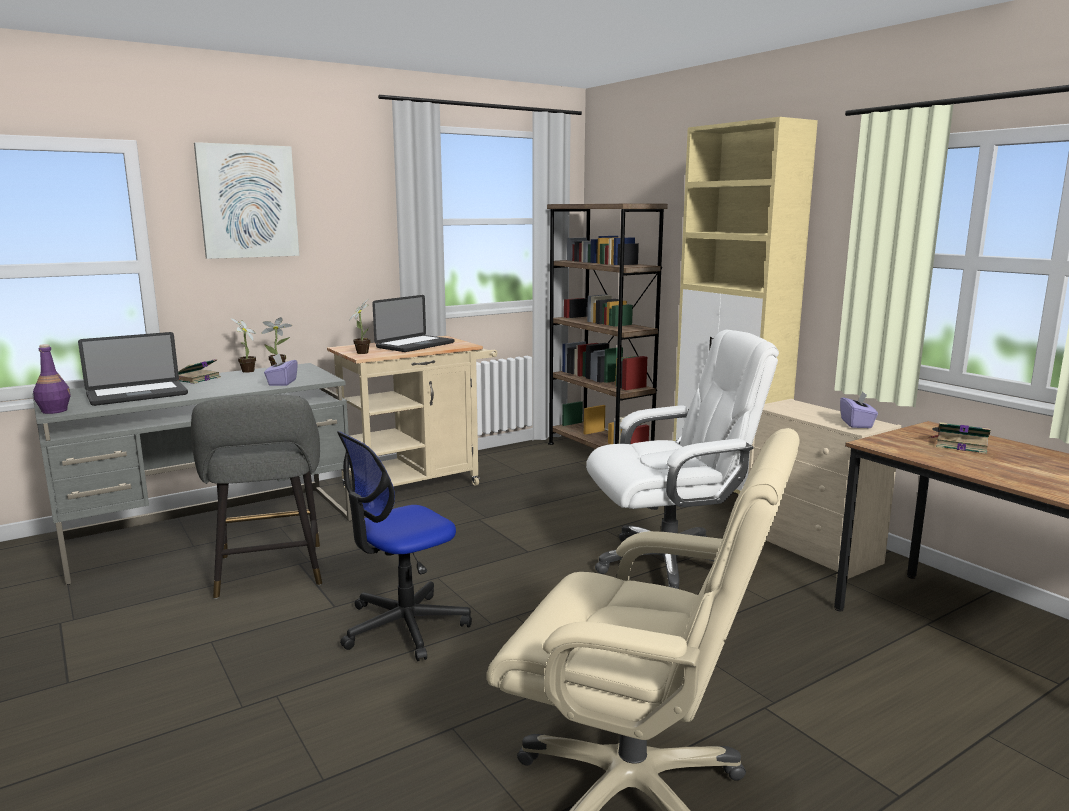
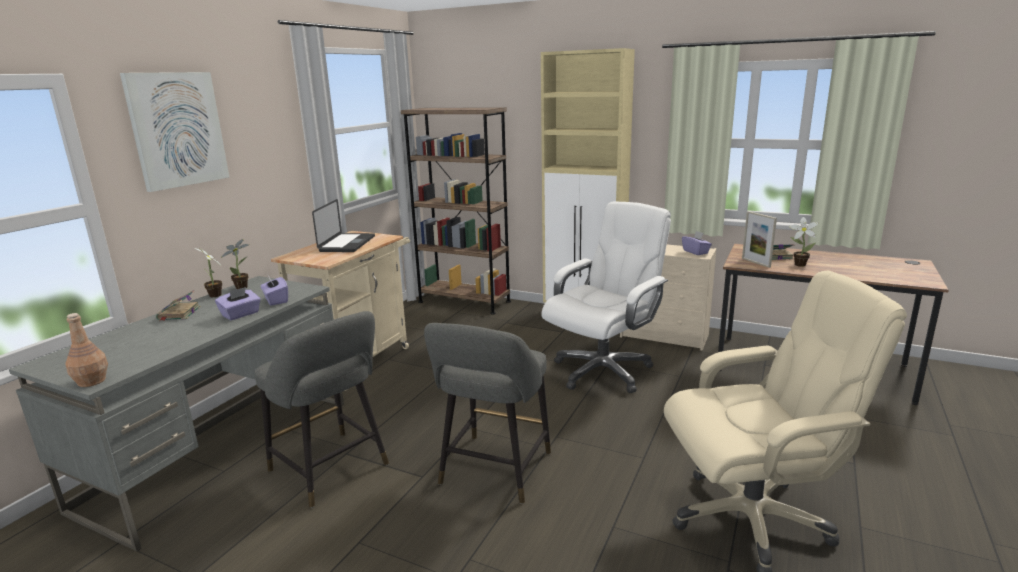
camera: 30 degrees left, 5 degrees up
(54, 411) = (91, 381): purple bottle -> brown bottle
(137, 395) = (151, 343): laptop -> none
(235, 388) = (241, 314): none -> purple tissue box
(362, 352) = (317, 258): potted plant -> potted plant (798, 264)
(404, 626) = (493, 472): office chair -> grey stool
(909, 447) = (756, 262): none -> picture frame

